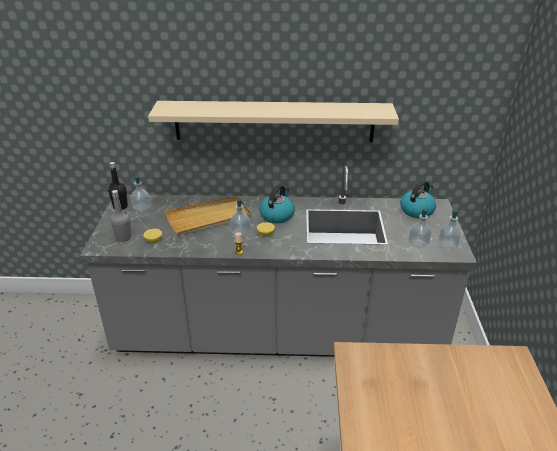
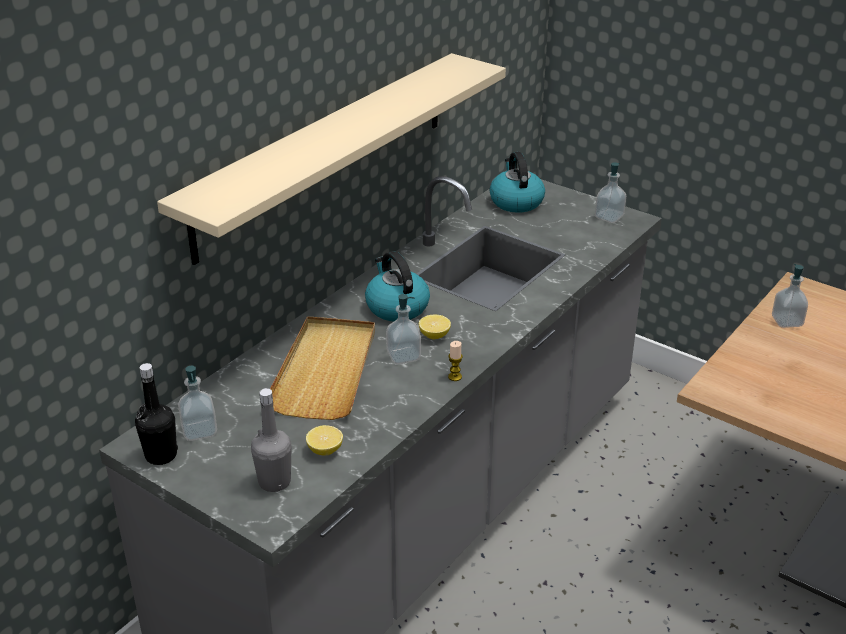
camera: 55 degrees left, 0 degrees up
(418, 243) = (586, 233): soap dispenser -> soap dispenser (787, 321)

